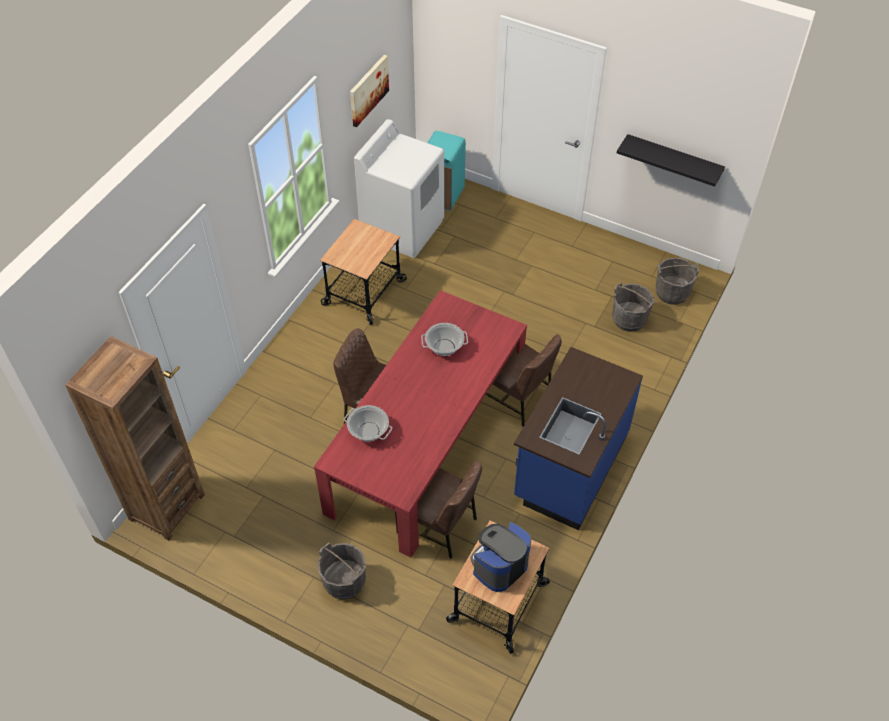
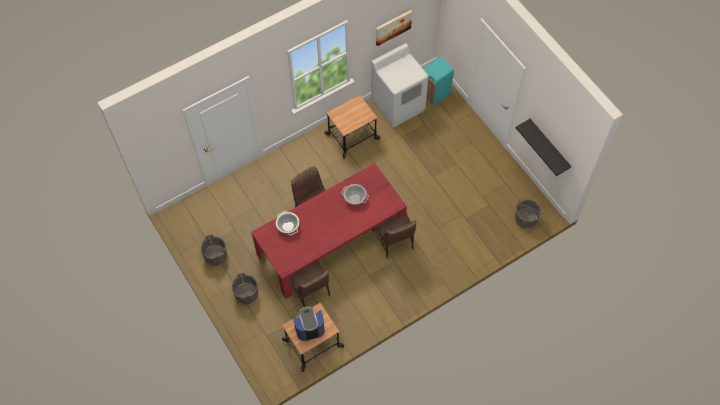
camera: 30 degrees right, 10 degrees up
(166, 507) = (186, 212): brown bookcase -> none
(569, 466) = (396, 292): blue counter -> none
(629, 319) = (488, 224): grey bucket -> grey bucket (215, 256)

